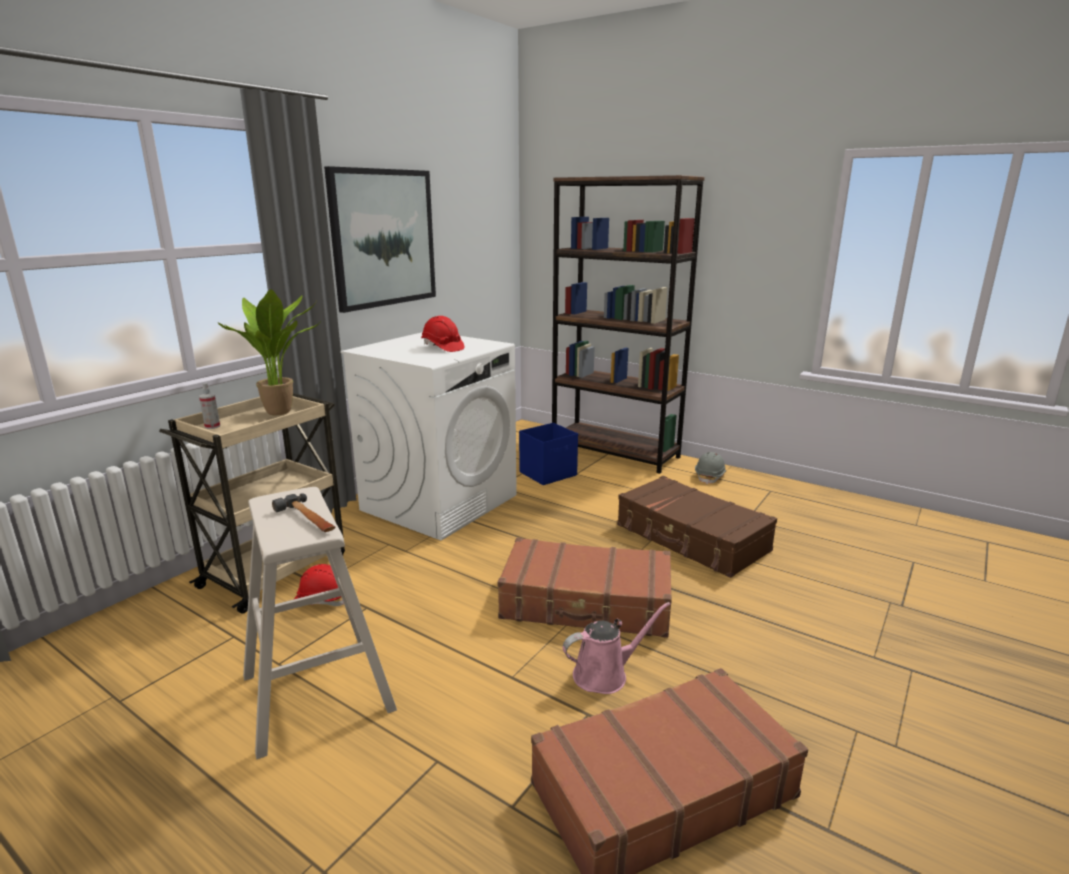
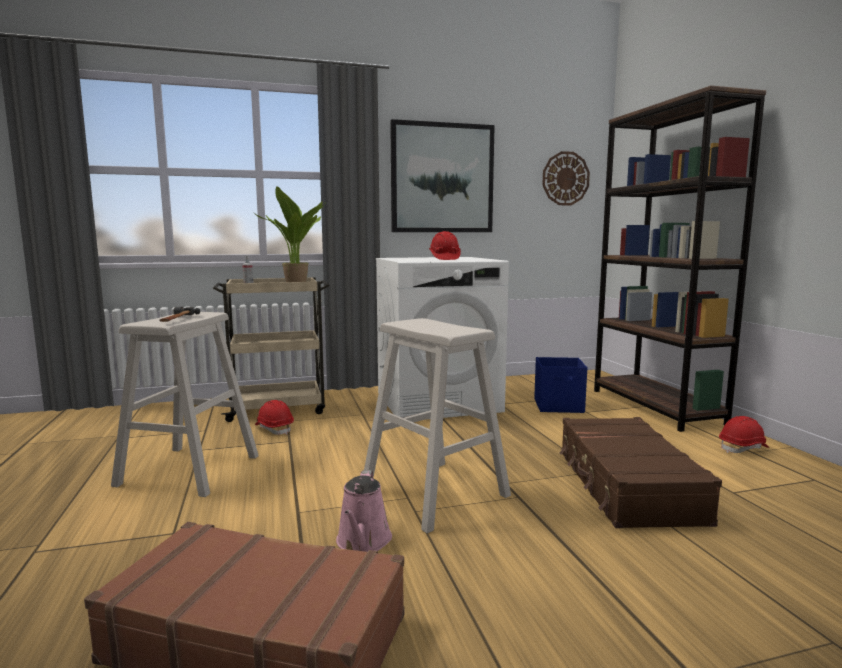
camera: 40 degrees right, 10 degrees down
(488, 227) = (565, 178): none -> wall clock
(586, 604) = (435, 493): brown suitcase -> beige stool
(605, 674) = (363, 542): pink watering can -> pink watering can turned 75 degrees clockwise
(710, 477) = (743, 448): grey hard hat -> red hard hat

